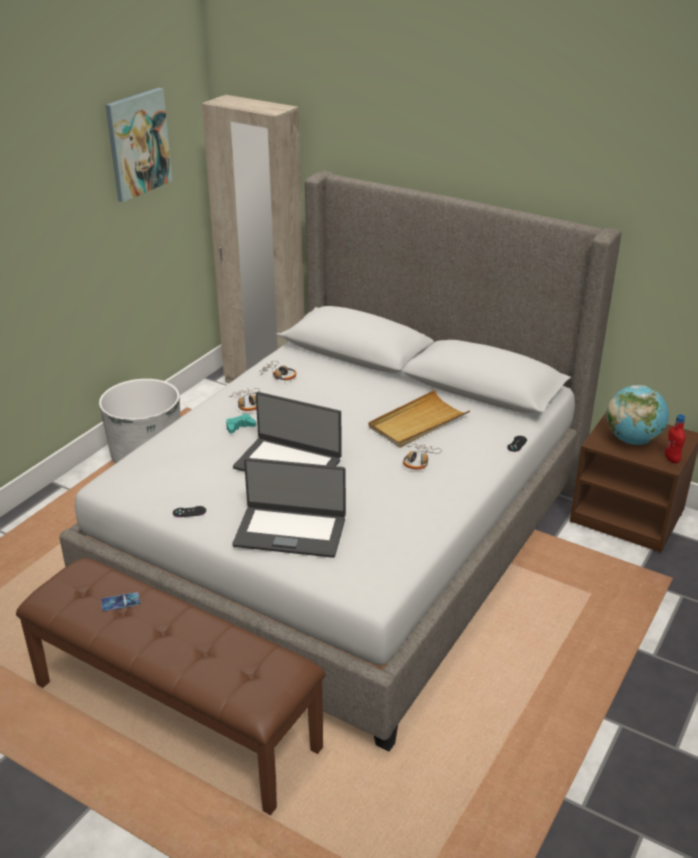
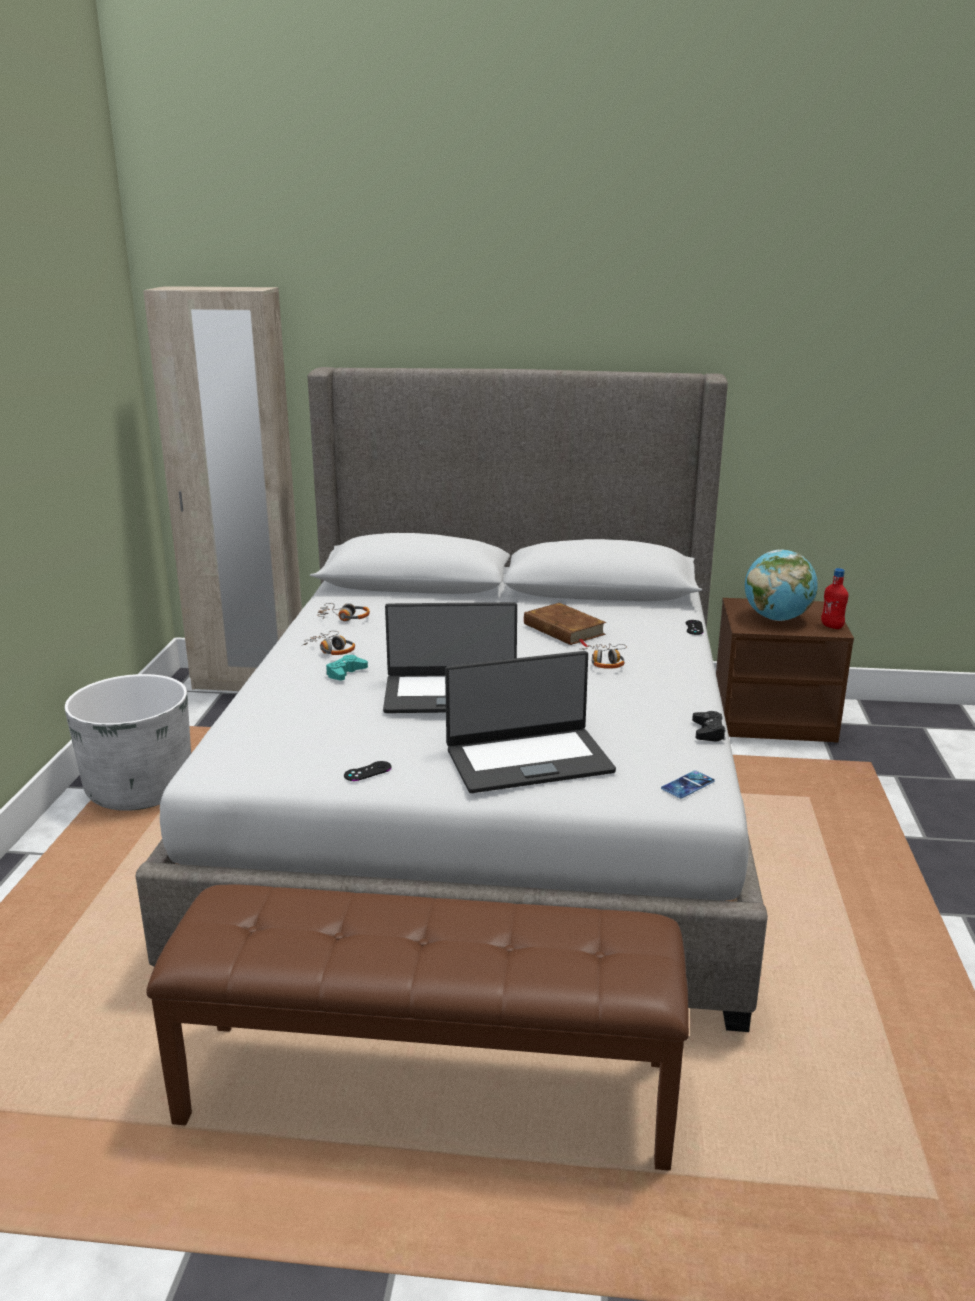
camera: 25 degrees left, 10 degrees down
(120, 602) = (325, 920): phone -> phone (688, 785)
(138, 144) = (69, 340): picture -> none
(418, 422) = (564, 629): beige tray -> brown book
(430, 542) = (708, 732): none -> black game controller

